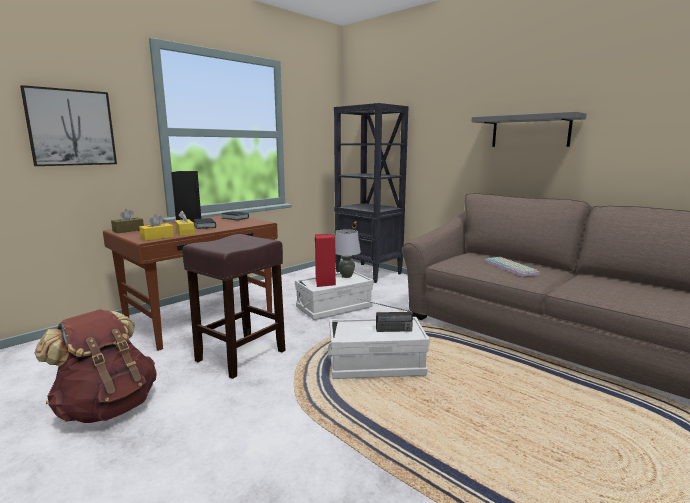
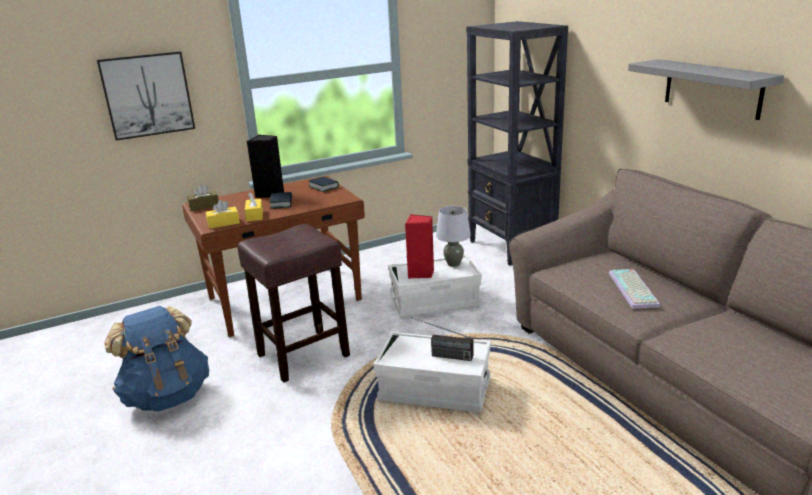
camera: 20 degrees right, 10 degrees up
(107, 407) = (167, 395): brown backpack -> blue backpack

